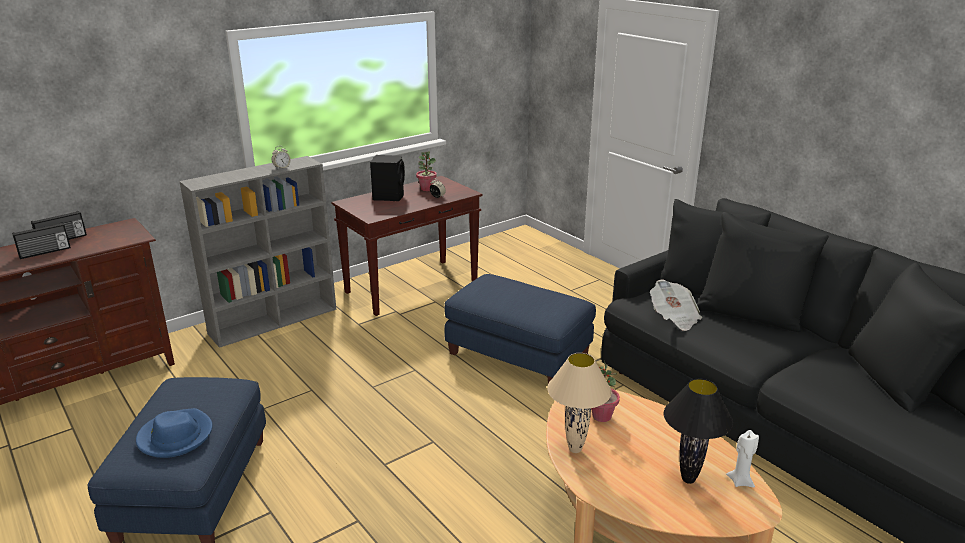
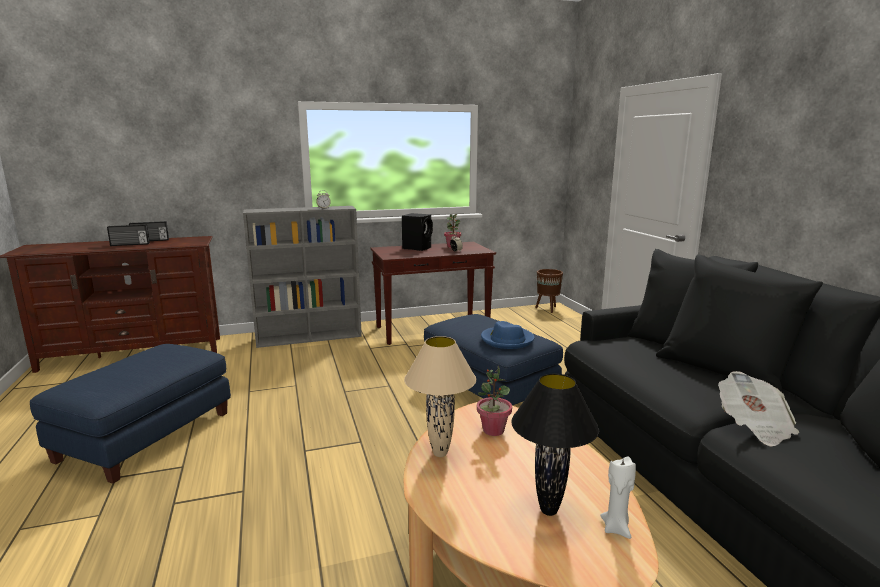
camera: 20 degrees right, 10 degrees down
(175, 436) = (119, 377): blue hat -> blue hat (507, 340)
(518, 236) = (547, 309): none -> brown planter
(674, 317) = (629, 359): newspaper -> newspaper (754, 426)

